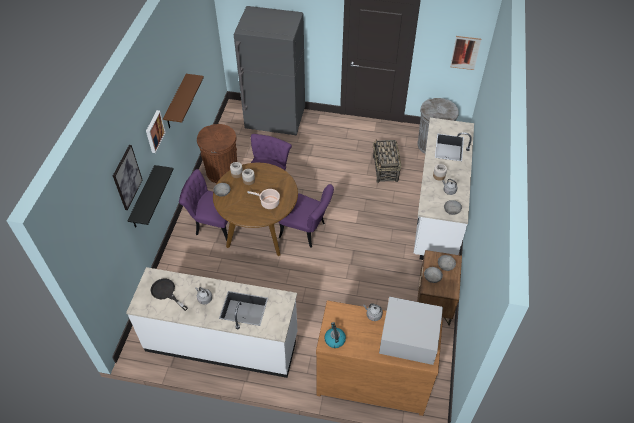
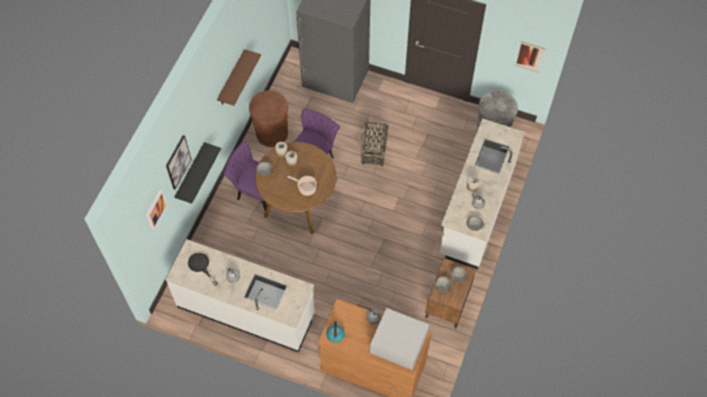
camera: 10 degrees right, 10 degrees up
(154, 131) = (207, 114): picture -> picture (155, 209)
(307, 231) = (343, 212): purple chair -> none
(385, 169) = (436, 155): basket -> basket (374, 150)

